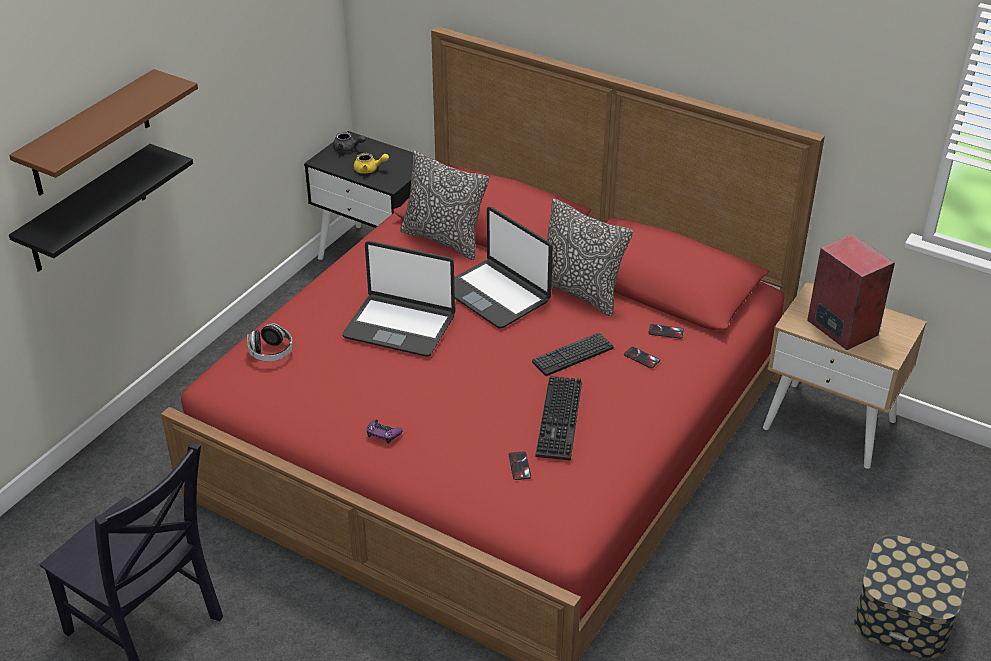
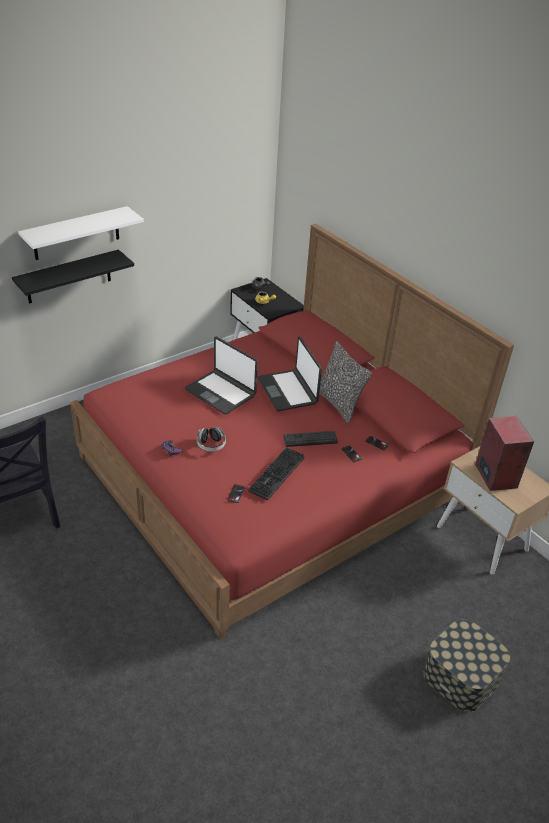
camera: 20 degrees right, 0 degrees up
(90, 134) = (76, 233): brown shelf -> white shelf
(271, 353) = (141, 386): headphones -> headphones (211, 445)
(444, 239) = (279, 351): pillow -> none

